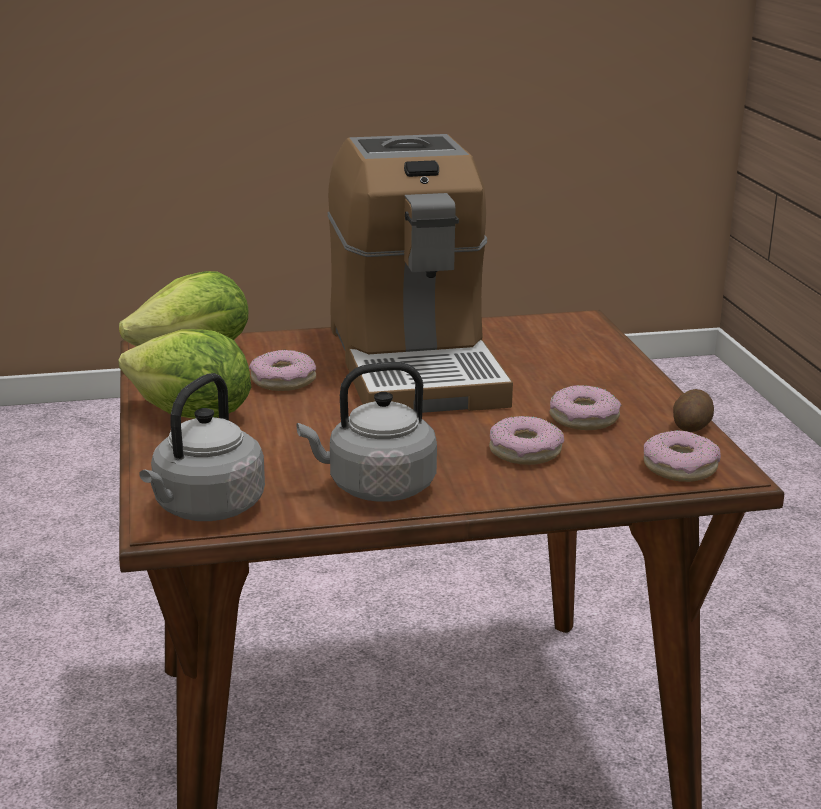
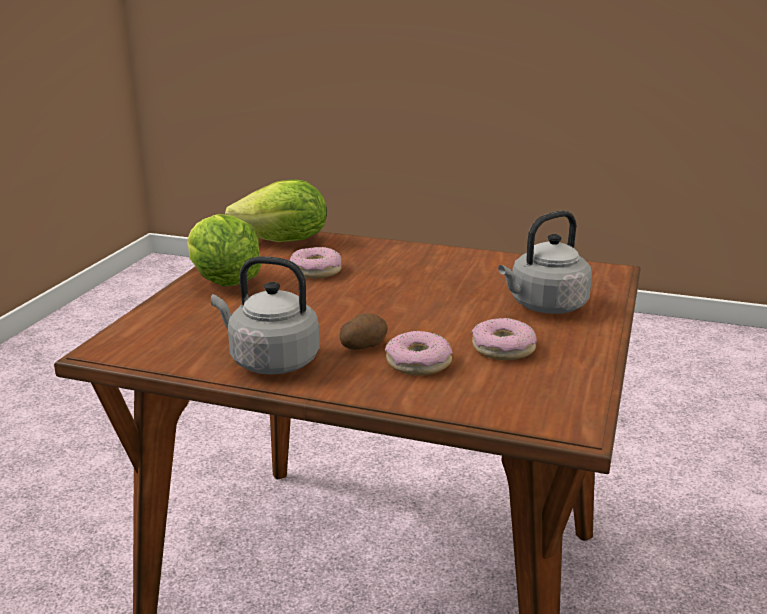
camera: 30 degrees right, 0 degrees up
(206, 509) = (141, 346): grey kettle -> grey kettle (544, 306)
(413, 364) = (425, 278): coffee machine -> none
(680, 468) = (532, 410): donut -> none
(691, 426) = (591, 377): potato -> potato (363, 345)

